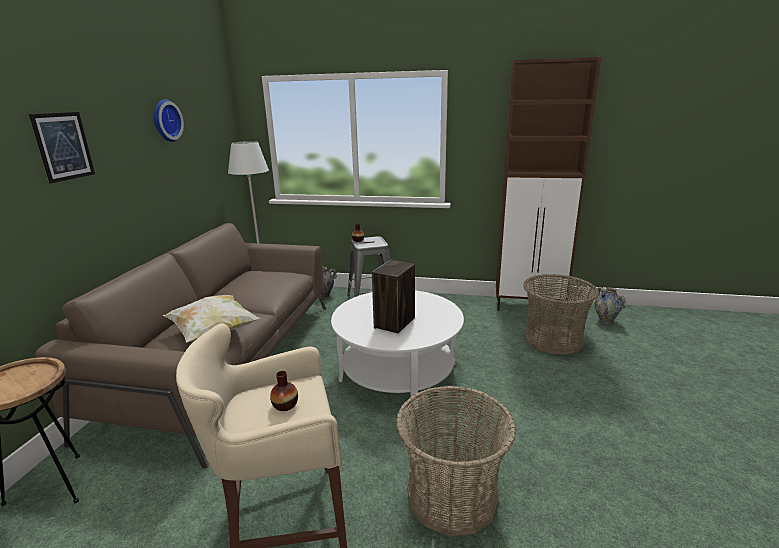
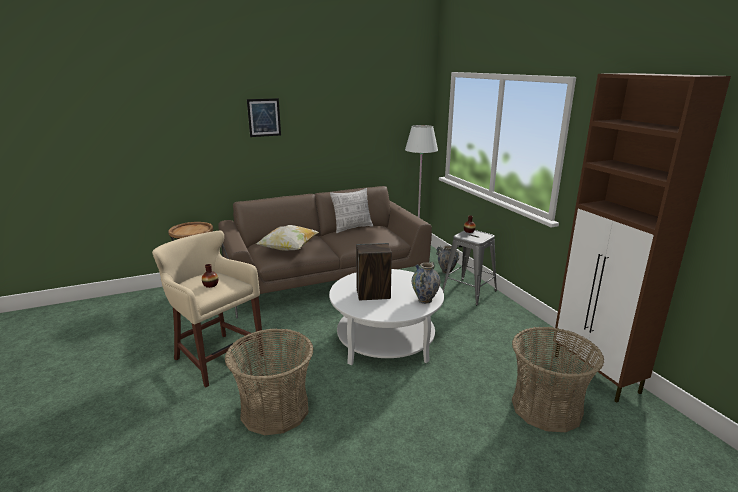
camera: 55 degrees right, 0 degrees up
(165, 120) = (350, 105): wall clock -> none
(229, 283) = (352, 228): none -> pillow
(605, 321) = (654, 439): vase -> vase (425, 300)

